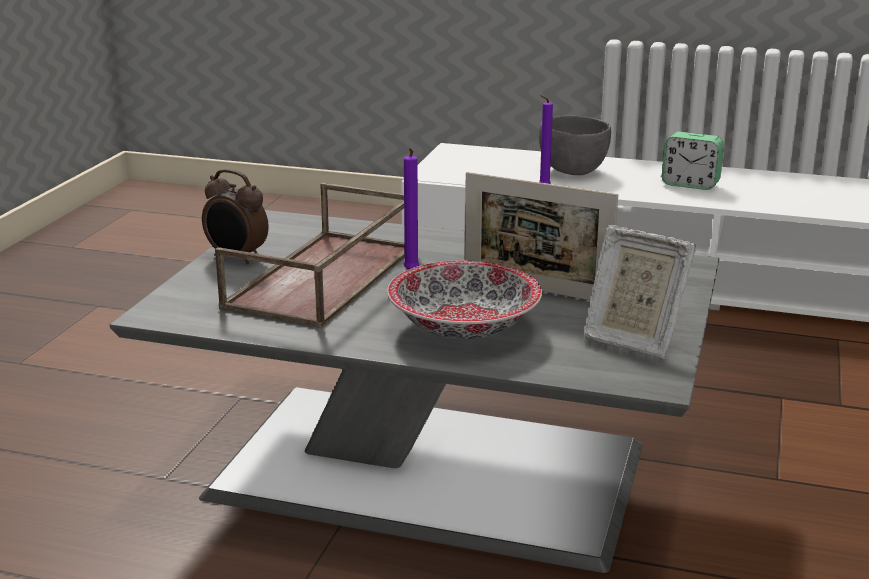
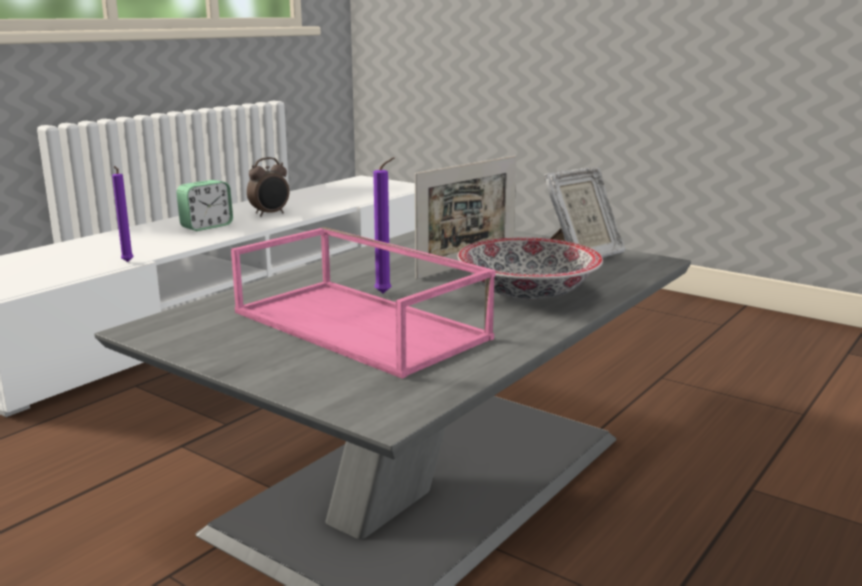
camera: 70 degrees left, 5 degrees down
(236, 258) = (250, 357): alarm clock -> alarm clock (270, 214)
(324, 278) = (363, 325): brown tray -> pink tray
(572, 171) = (106, 248): grey bowl -> none

